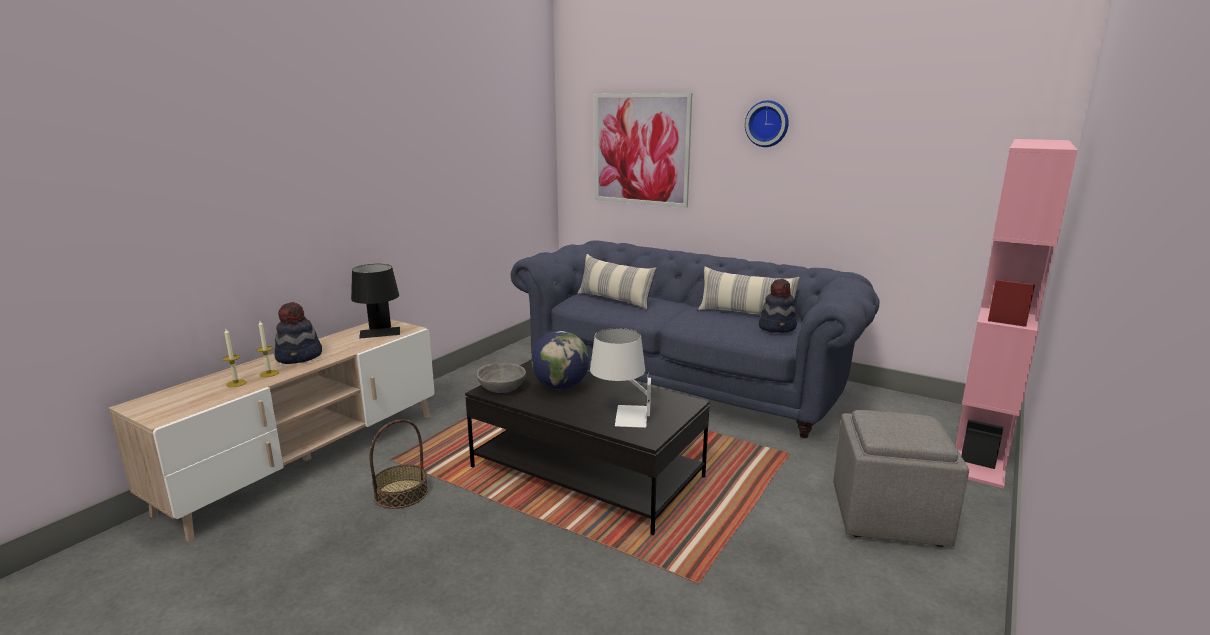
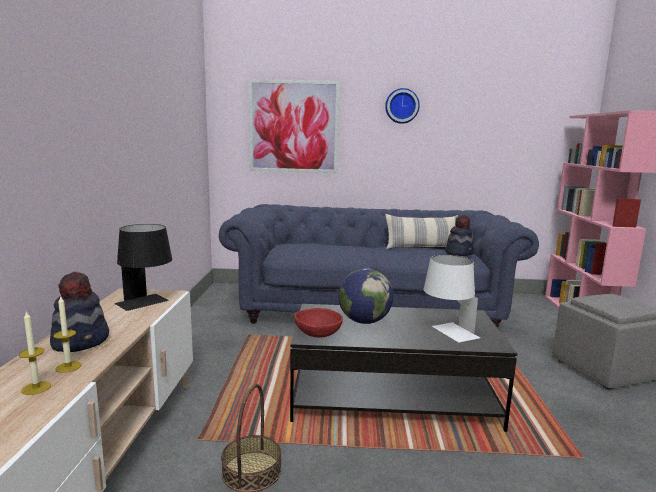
camera: 30 degrees left, 5 degrees down
(501, 388) = (317, 333): grey bowl -> red bowl
(614, 300) = (314, 249): pillow -> none

